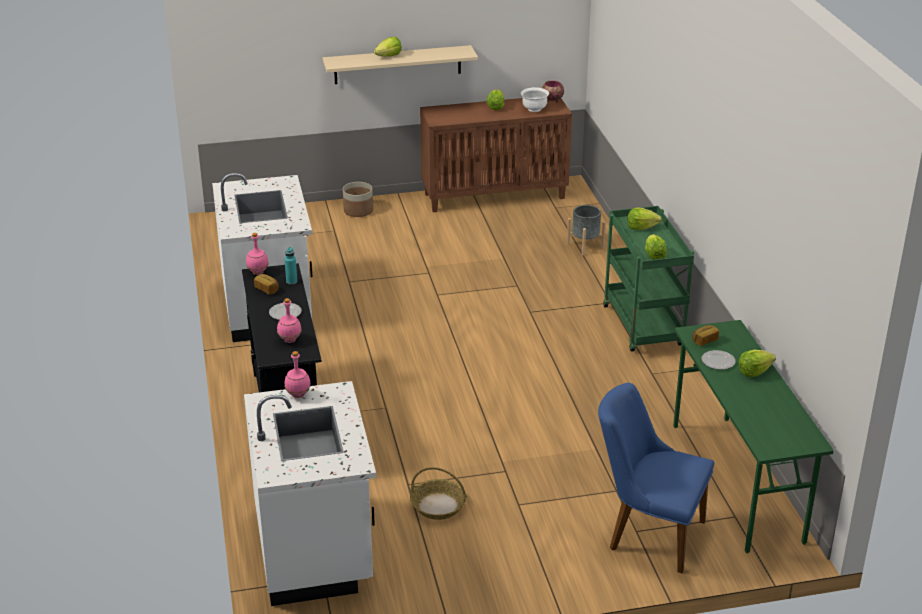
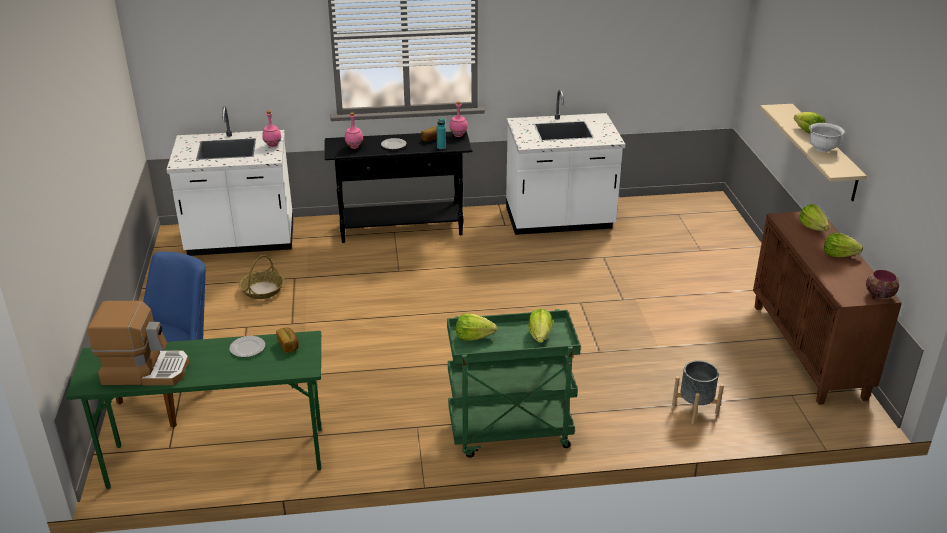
camera: 95 degrees right, 0 degrees up
(358, 211) = (745, 263): planter -> none
(534, 109) = (843, 280): white bowl -> white bowl (822, 148)
(754, 372) = (219, 368): lettuce -> lettuce (812, 227)
(775, 412) = (146, 370): none -> coffee machine

